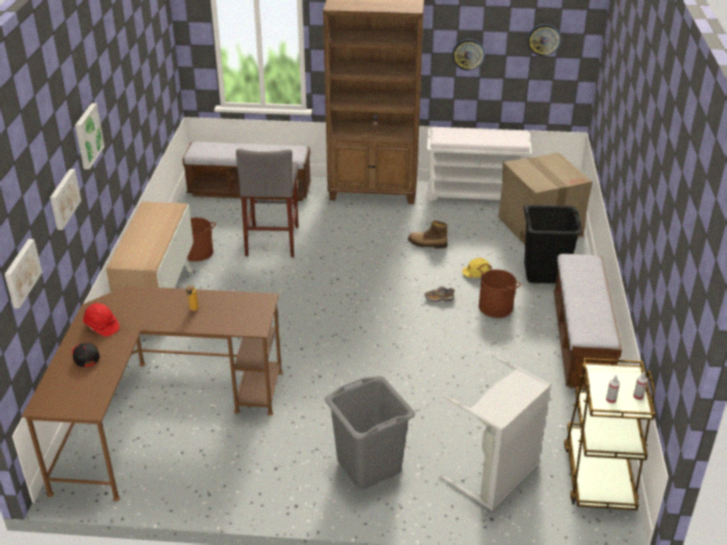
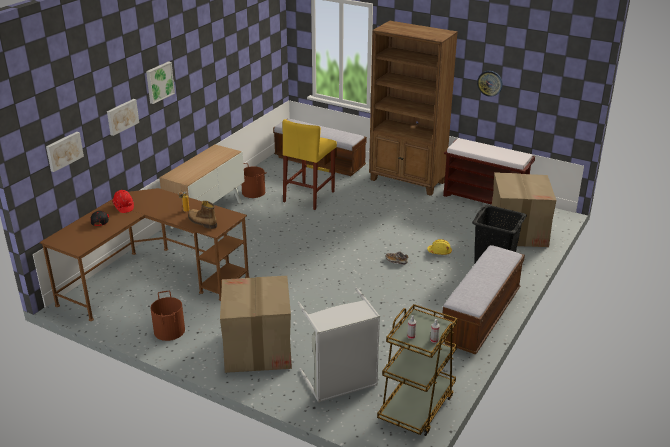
camera: 25 degrees right, 5 degrees down
(272, 240) = (309, 196): grey stool -> yellow stool
(368, 466) = (258, 349): grey laundry basket -> cardboard box
(427, 244) = (418, 224): boot -> boot (202, 222)
(475, 194) = (485, 199): white bench -> brown bench
(495, 307) = (434, 277): brown bucket -> brown bucket (169, 331)
(543, 39) = (549, 80): wall clock -> none

